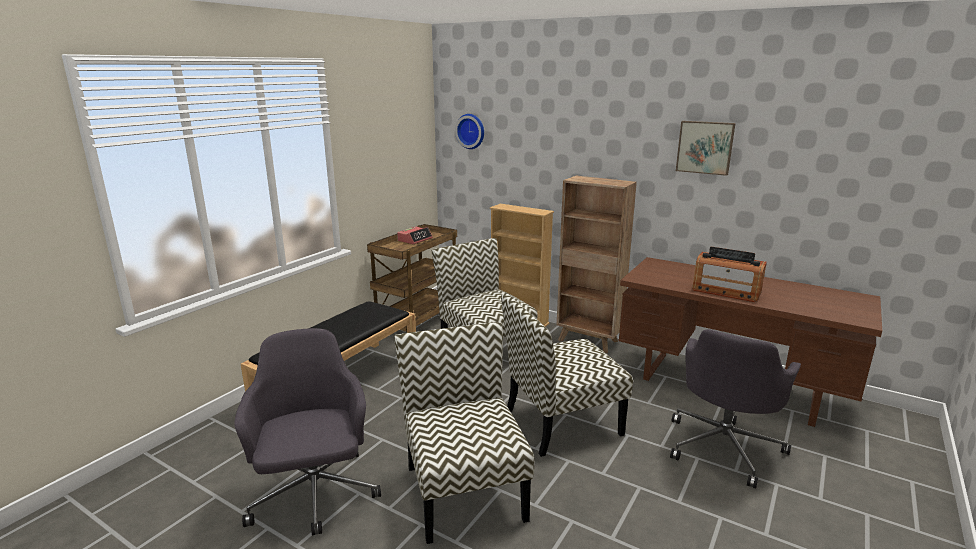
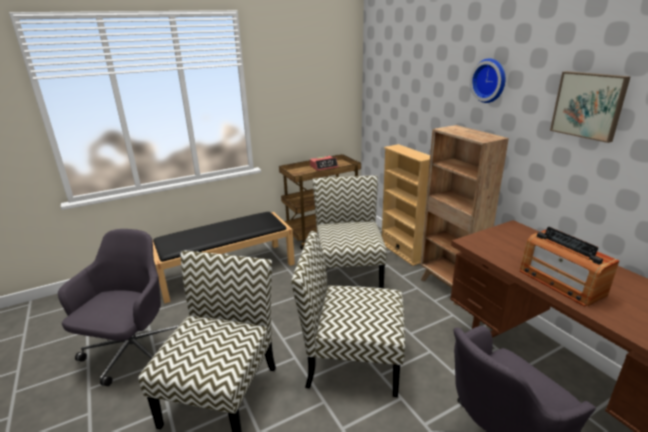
camera: 30 degrees right, 5 degrees up
(471, 131) = (384, 75): wall clock -> wall clock (490, 80)

